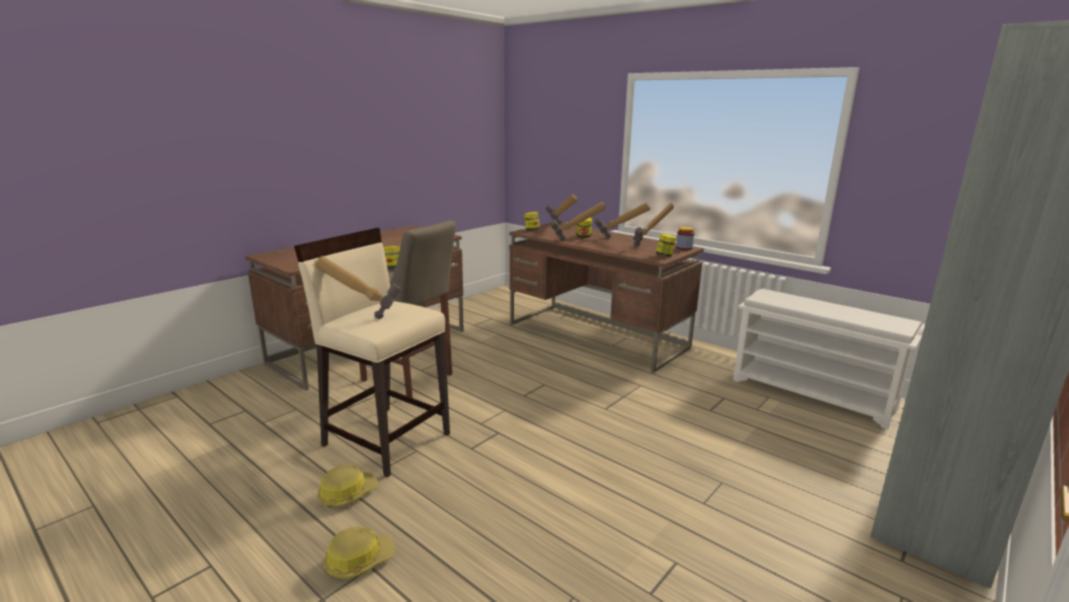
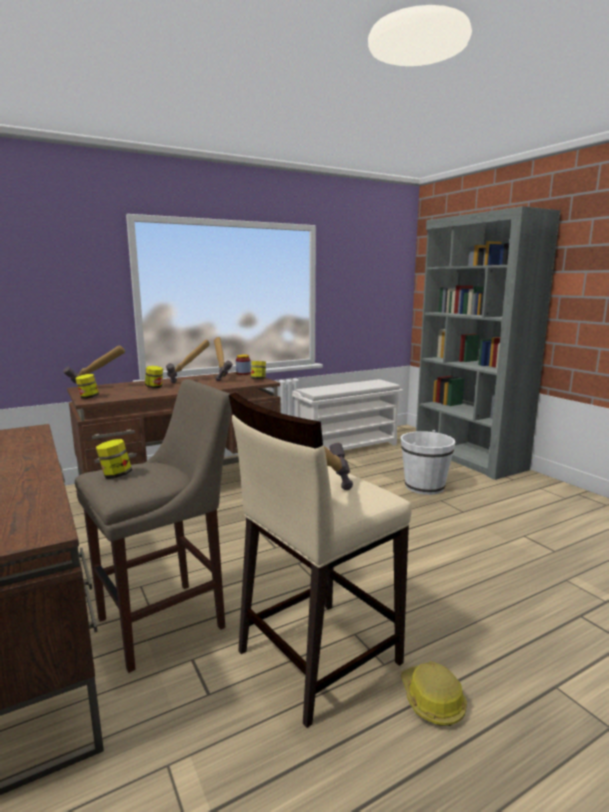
camera: 70 degrees left, 5 degrees down
(359, 561) = (548, 695): hard hat -> none
(576, 241) = (170, 391): hammer -> none
(753, 465) = (424, 486): none -> white bucket

